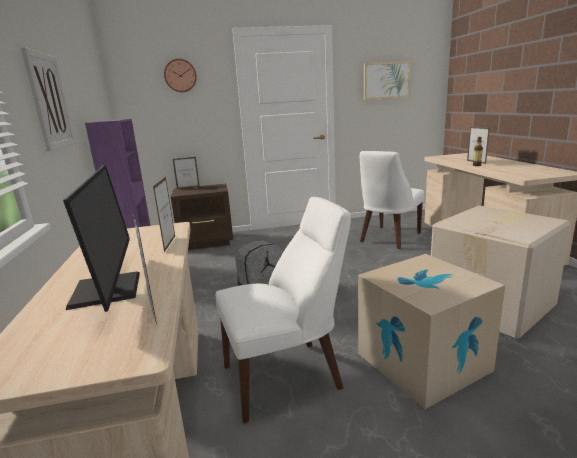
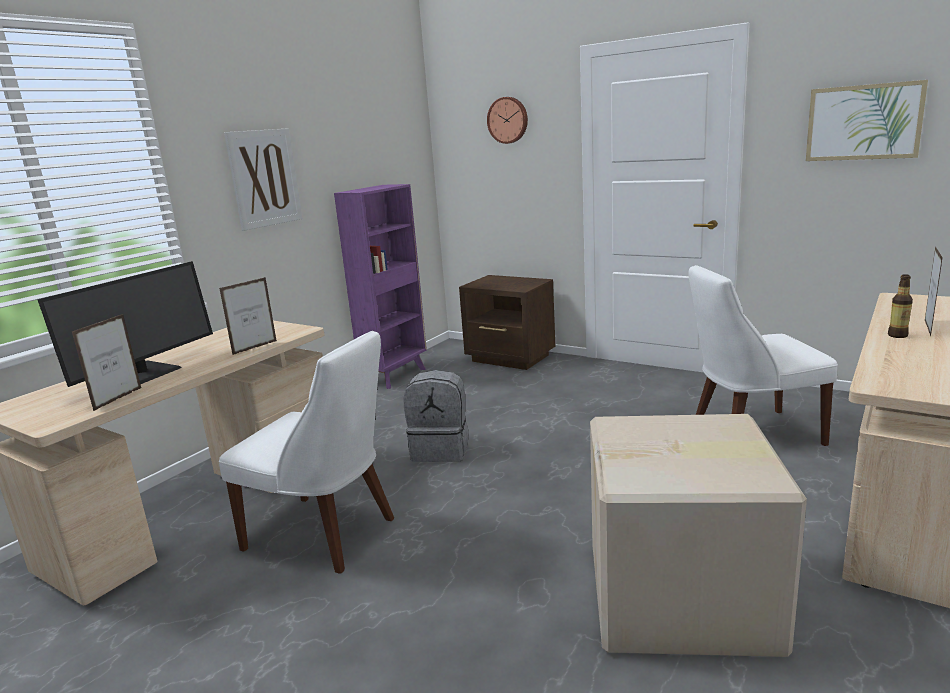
camera: 45 degrees right, 0 degrees up
(188, 187) = (502, 277): picture frame -> none
(423, 362) = (450, 600): cardboard box -> none

